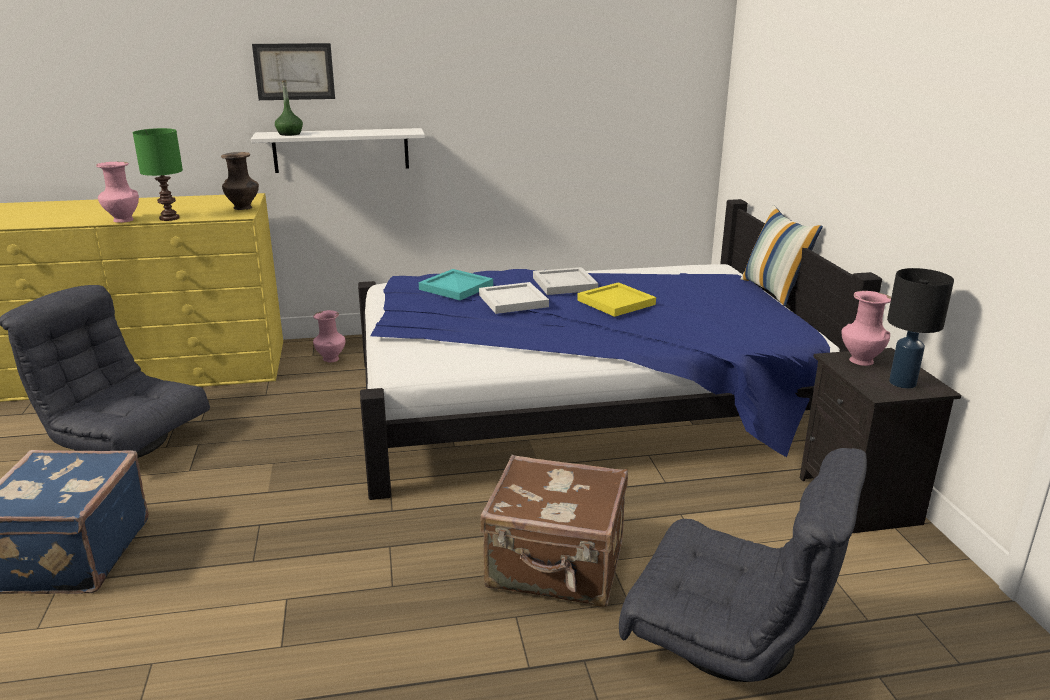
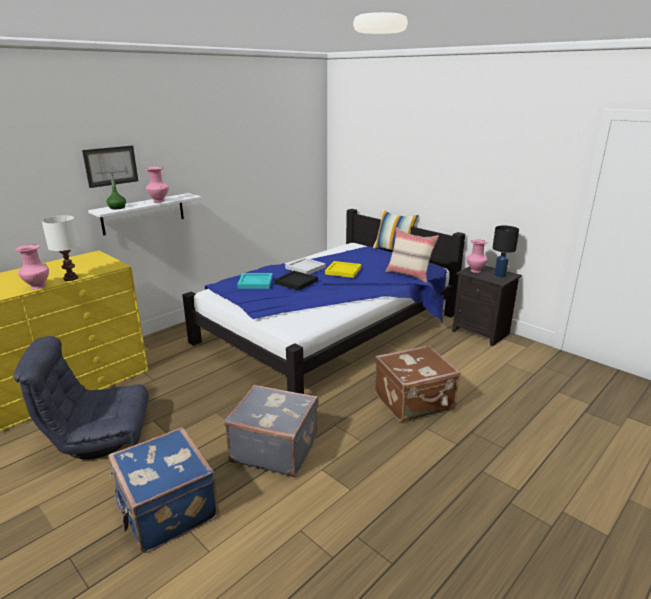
camera: 35 degrees left, 0 degrees up
(169, 218) = (71, 278): green table lamp -> white table lamp
(243, 208) = (109, 262): brown vase -> none
(272, 541) = (274, 448): none -> grey suitcase
(331, 359) = (166, 348): pink vase -> pink vase (159, 201)
(513, 300) = (296, 282): white tray -> black tray
(726, 337) = (409, 275): none -> beige pillow
(729, 640) = (505, 401): grey armchair -> none

